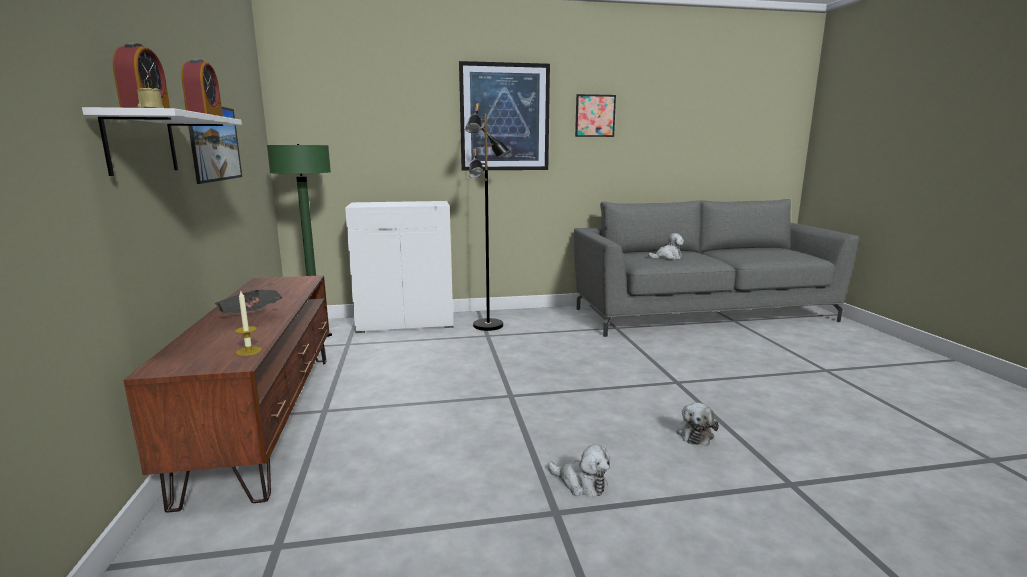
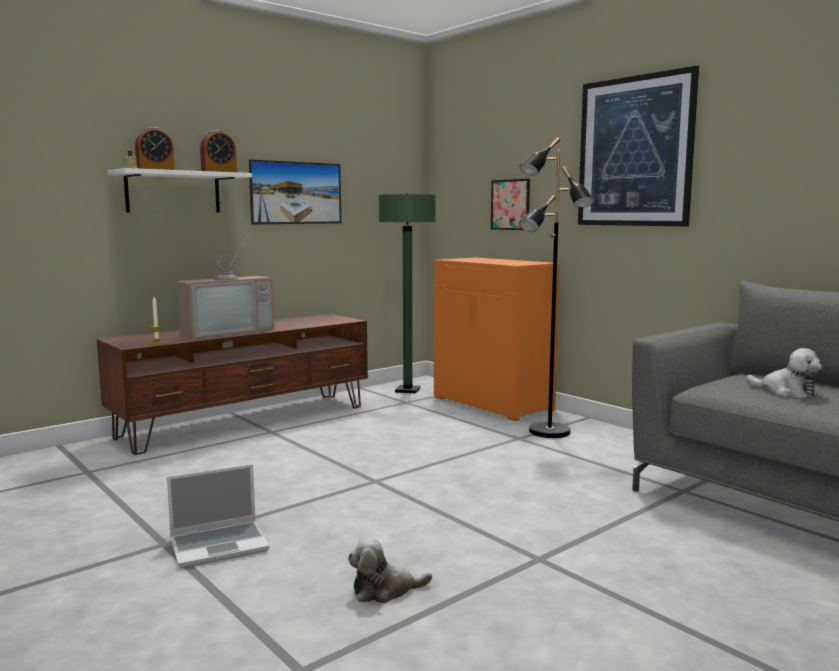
camera: 60 degrees right, 5 degrees down
(251, 318) = (226, 331): newspaper -> television
(406, 322) = (493, 403): white cabinet -> orange cabinet
(581, 483) = (220, 545): plush toy -> laptop
(595, 116) = (770, 137): picture -> picture (510, 204)

